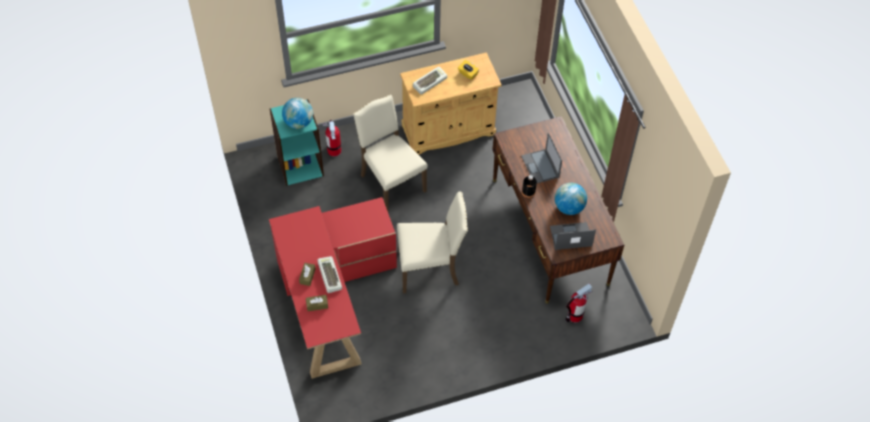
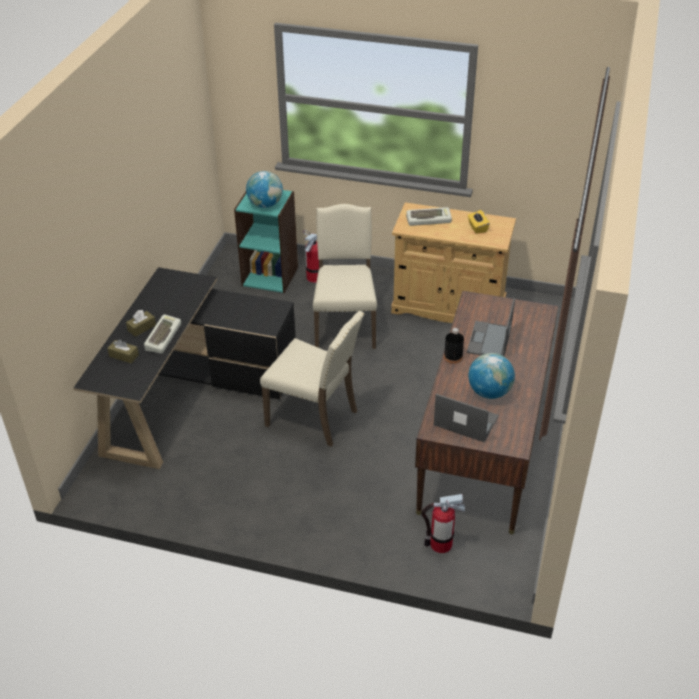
camera: 35 degrees right, 15 degrees down
(331, 297) = (189, 395): red desk -> black desk

